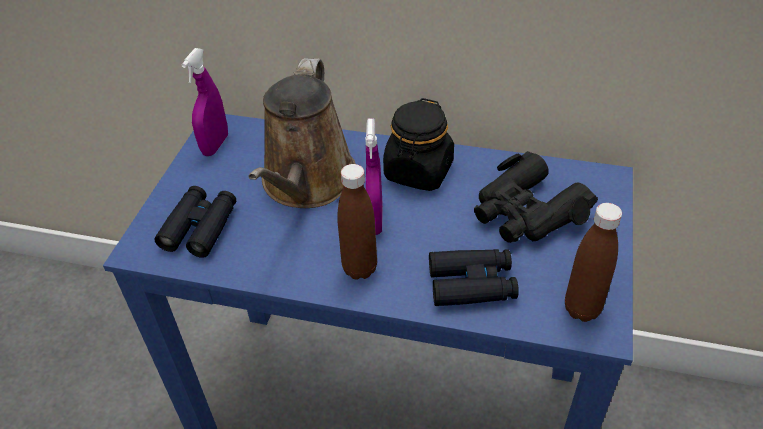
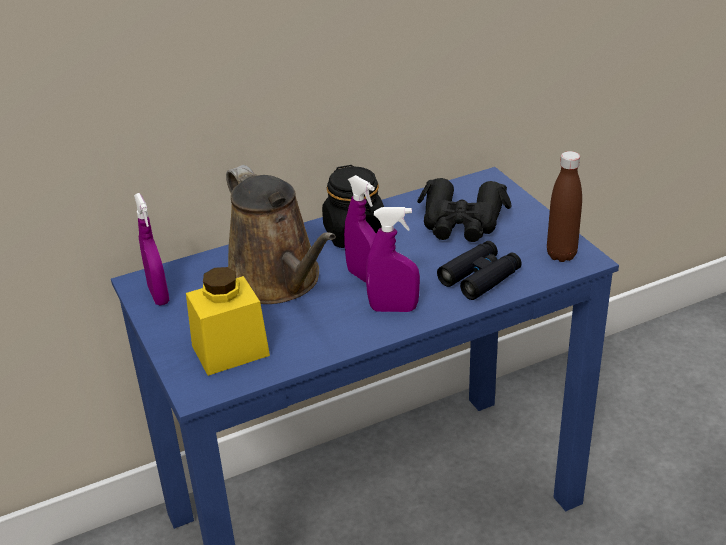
camera: 40 degrees left, 10 degrees down
(200, 227) = (230, 350): black binoculars -> yellow jar
(359, 268) = (393, 309): brown bottle -> purple spray bottle

